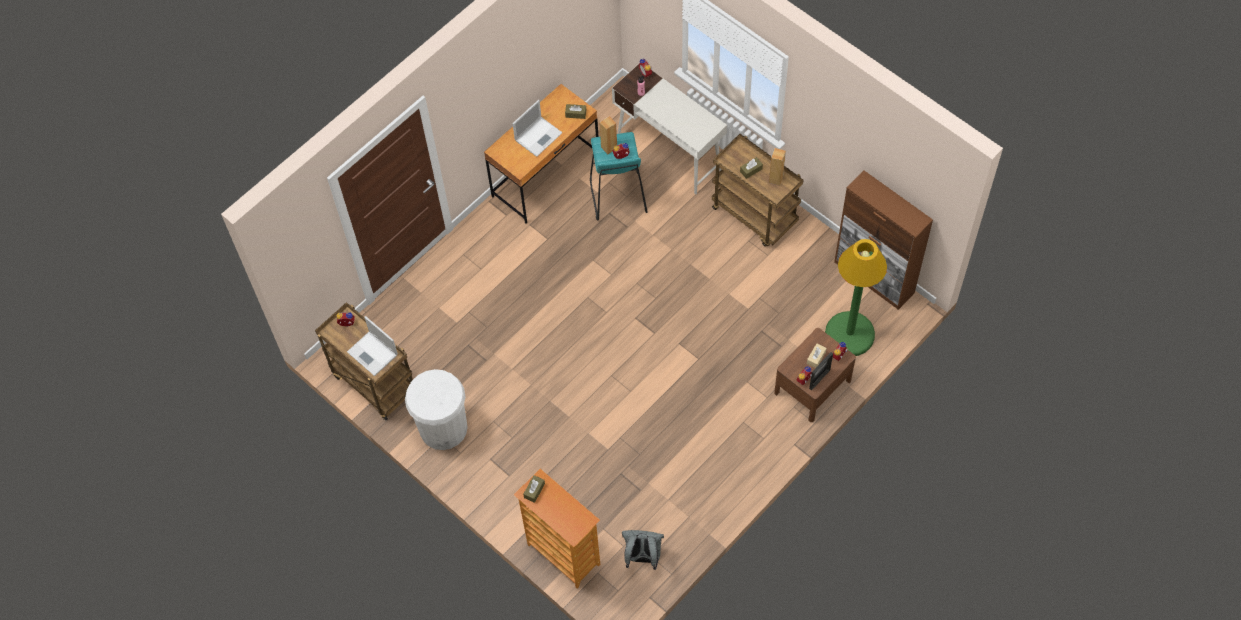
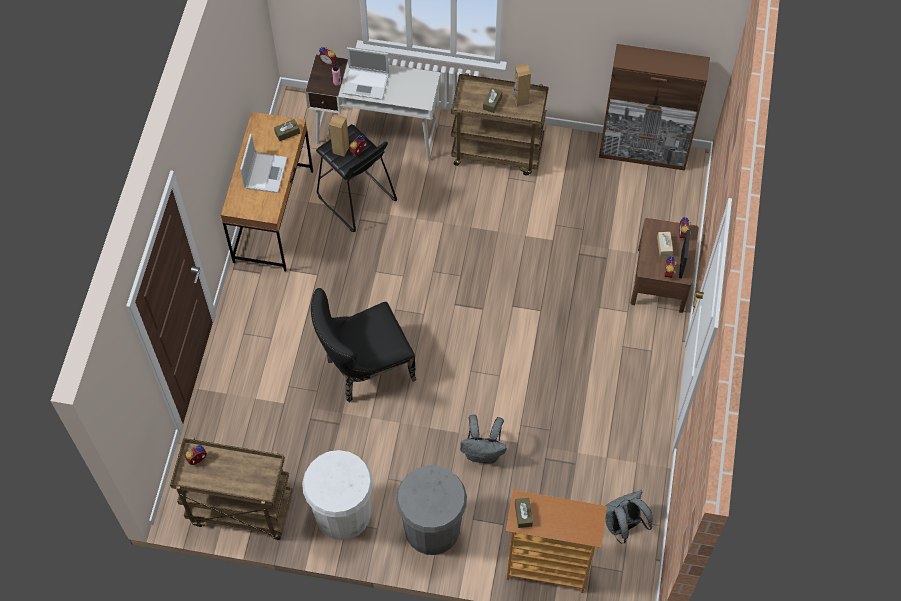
camera: 35 degrees left, 0 degrees up
(373, 354) = (247, 474): laptop -> laptop (366, 83)
(500, 476) = (432, 528): none -> grey trash can
(532, 330) = (364, 369): none -> black chair
(576, 442) = (483, 453): none -> grey backpack
(617, 196) = (356, 199): turquoise stool -> black stool
(849, 334) = (659, 215): green floor lamp -> none

